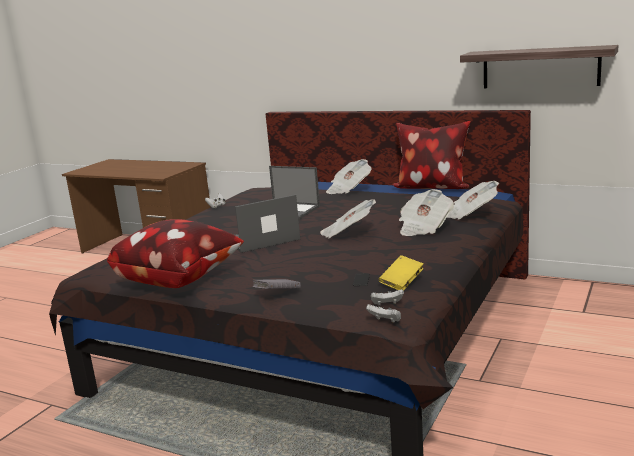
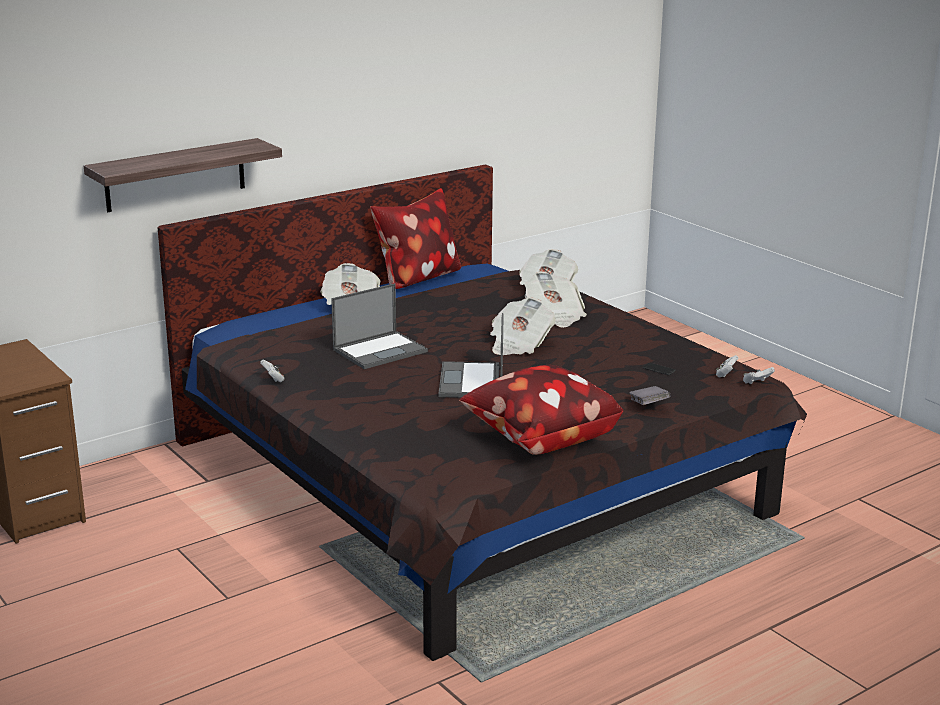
camera: 65 degrees left, 5 degrees up
(402, 283) = (685, 358): yellow book -> none
(540, 67) = (490, 115): shelf -> shelf (175, 175)

